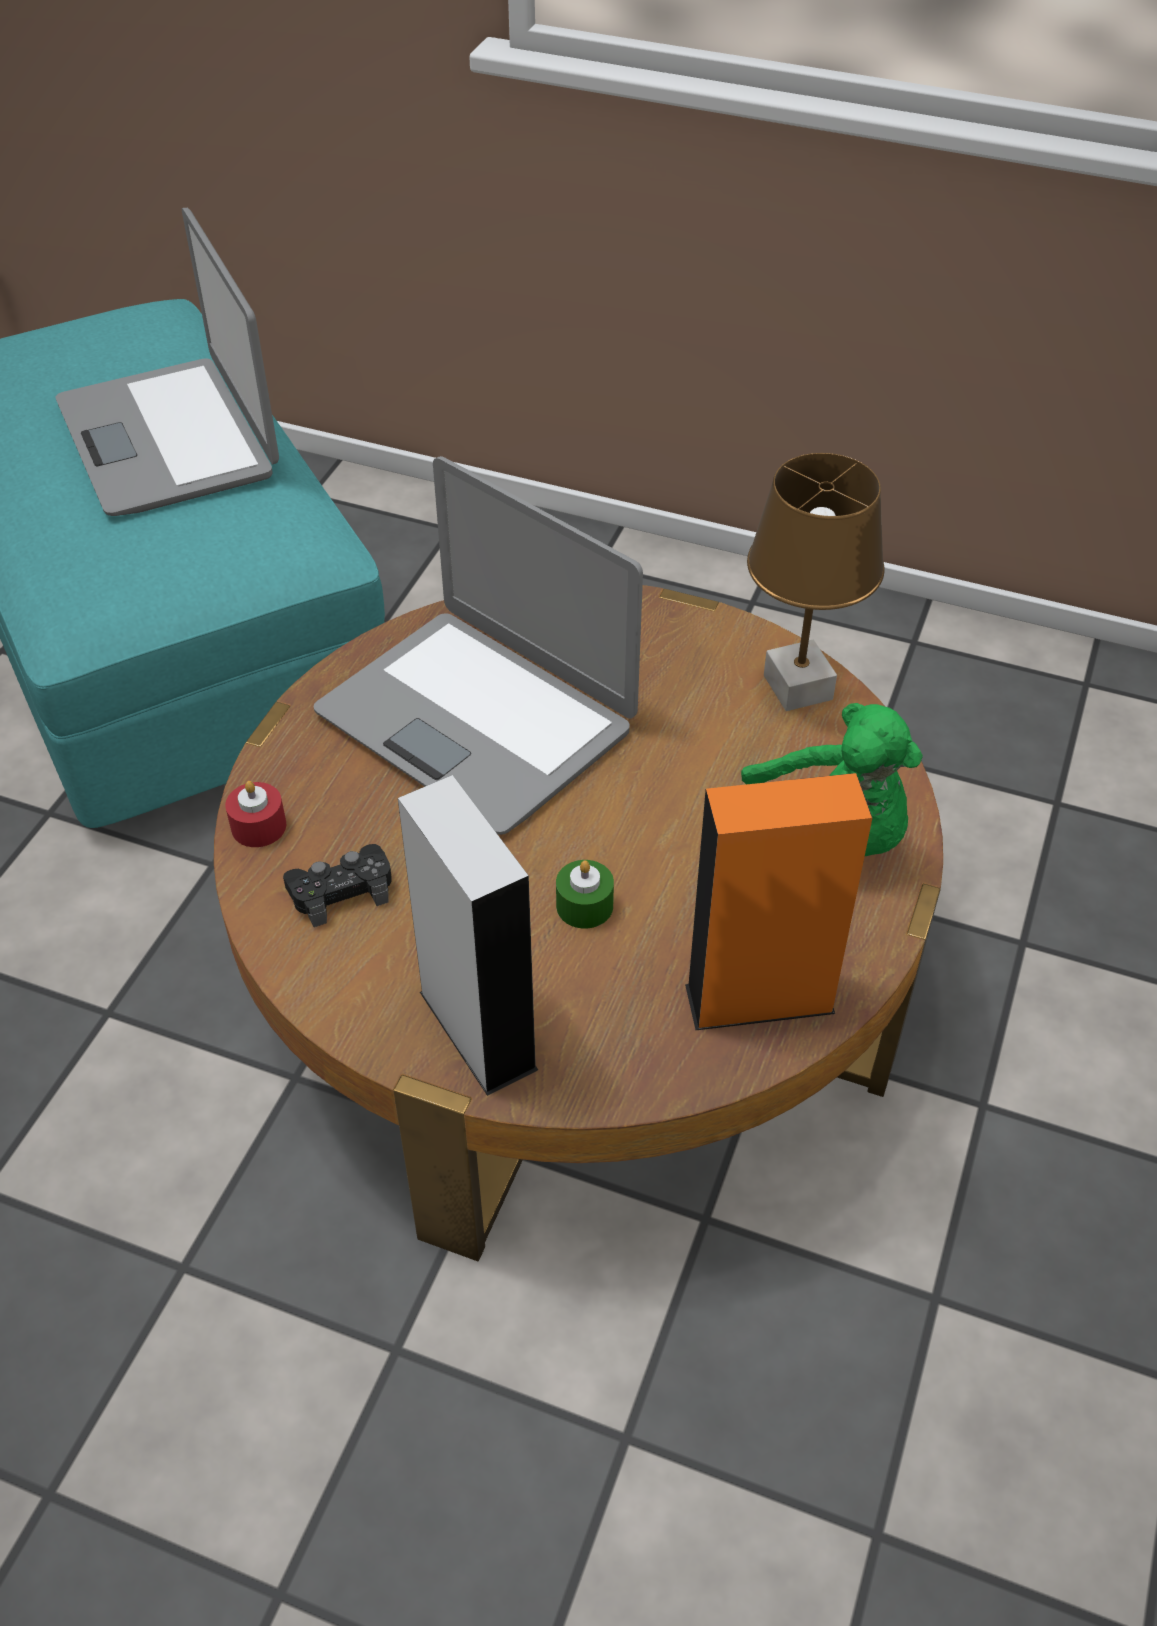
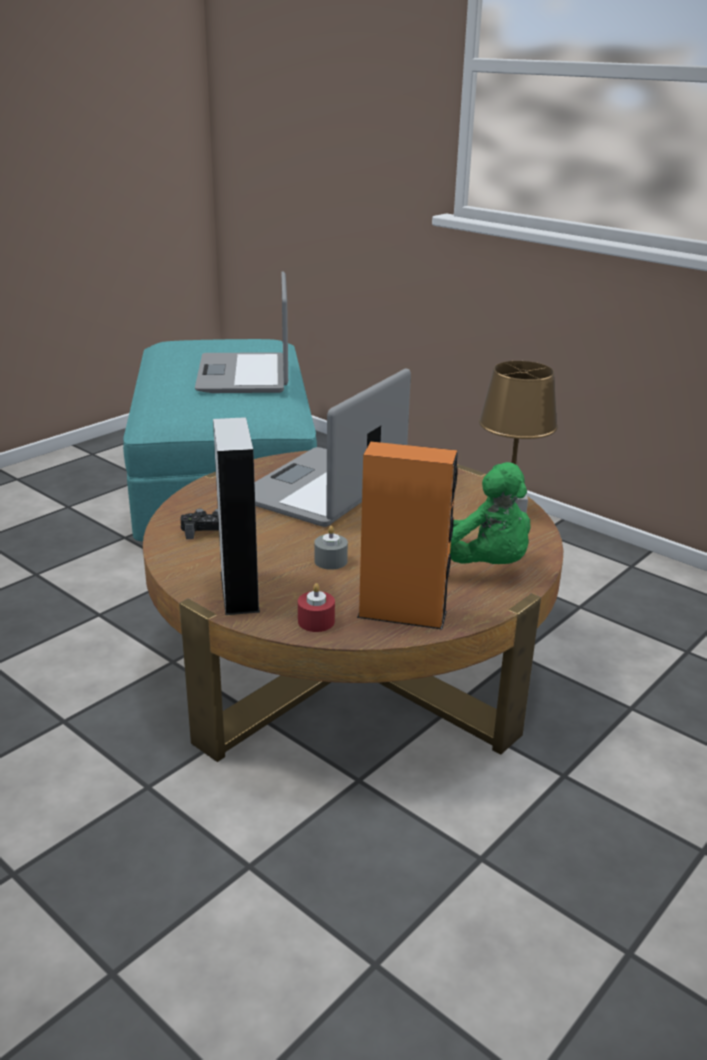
camera: 20 degrees right, 20 degrees down
(258, 826) = (187, 502): red candle -> red candle (316, 621)
(477, 720) = (324, 489): laptop -> laptop turned 60 degrees clockwise
(584, 906) = (330, 561): green candle -> grey candle

